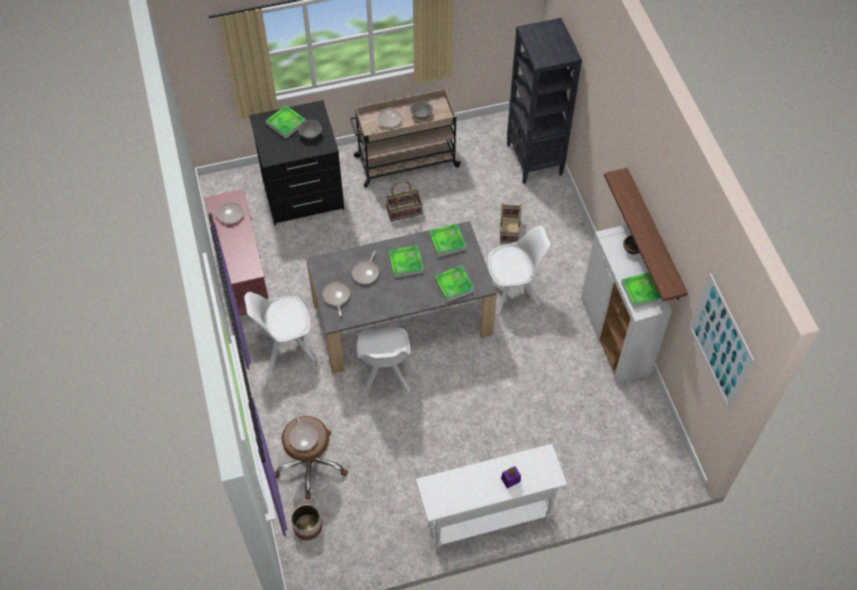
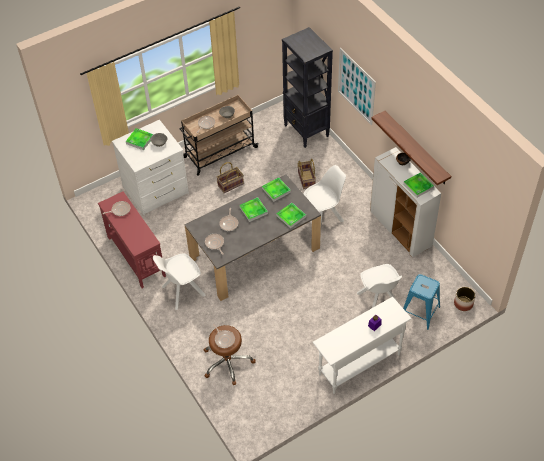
camera: 15 degrees left, 5 degrees down
(303, 194) = (156, 190): black dresser -> white dresser
(308, 527) = (241, 402): planter -> planter (463, 303)
(385, 375) = (257, 292): white chair -> white chair (378, 301)
(598, 467) = (419, 312): none -> blue stool
(720, 342) = (483, 198): picture -> picture (356, 86)

